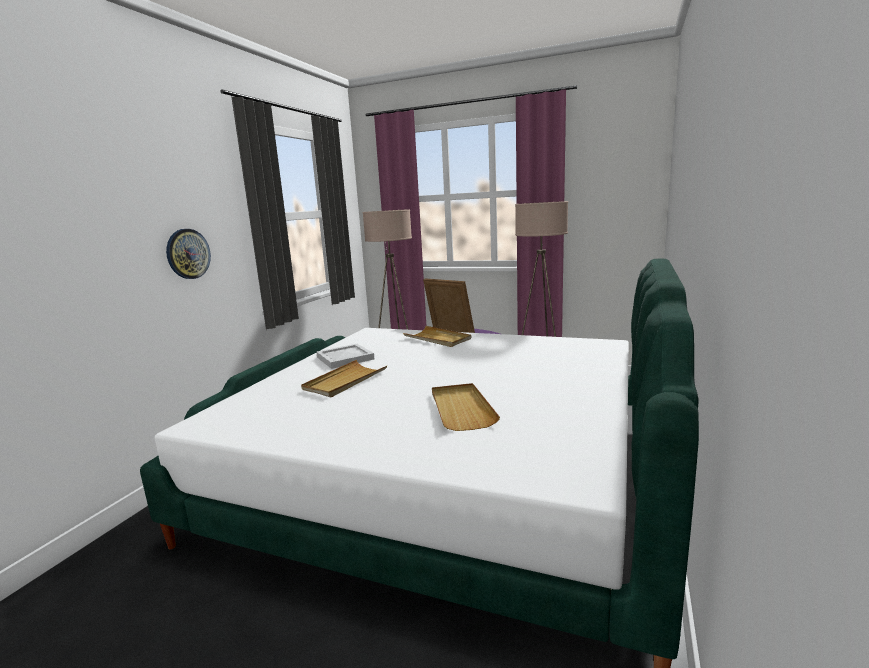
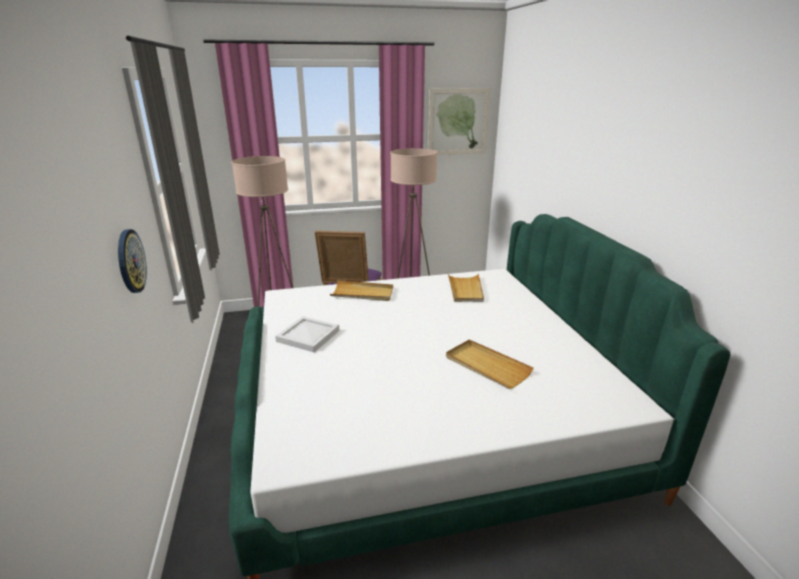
camera: 35 degrees left, 10 degrees up
(345, 381) = (351, 364): beige tray -> beige tray (465, 289)
(614, 172) = (458, 122): none -> picture

